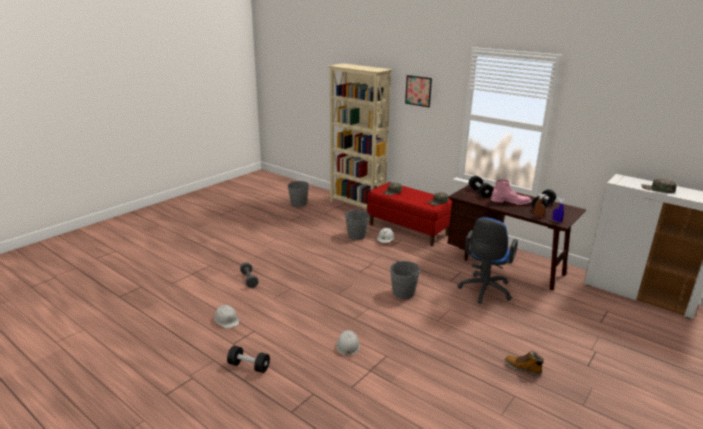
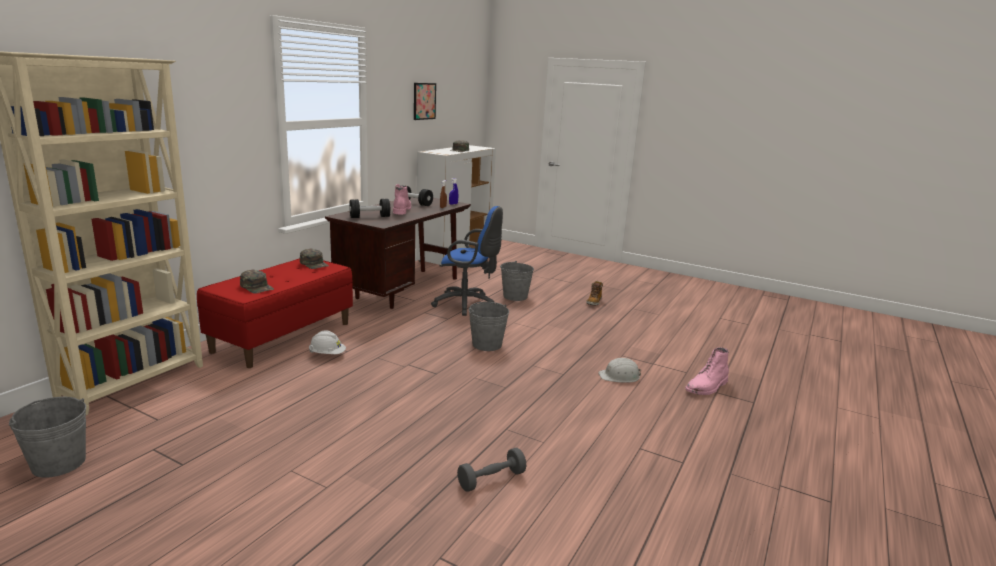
camera: 100 degrees left, 5 degrees down
(227, 319) = (630, 481): white hard hat -> none
(249, 366) = (714, 440): black dumbbell -> none
(322, 391) = (707, 387): none -> pink boot
(356, 235) = (297, 378): grey bucket -> grey bucket (515, 296)
(418, 91) = (197, 98): picture -> picture (424, 101)

